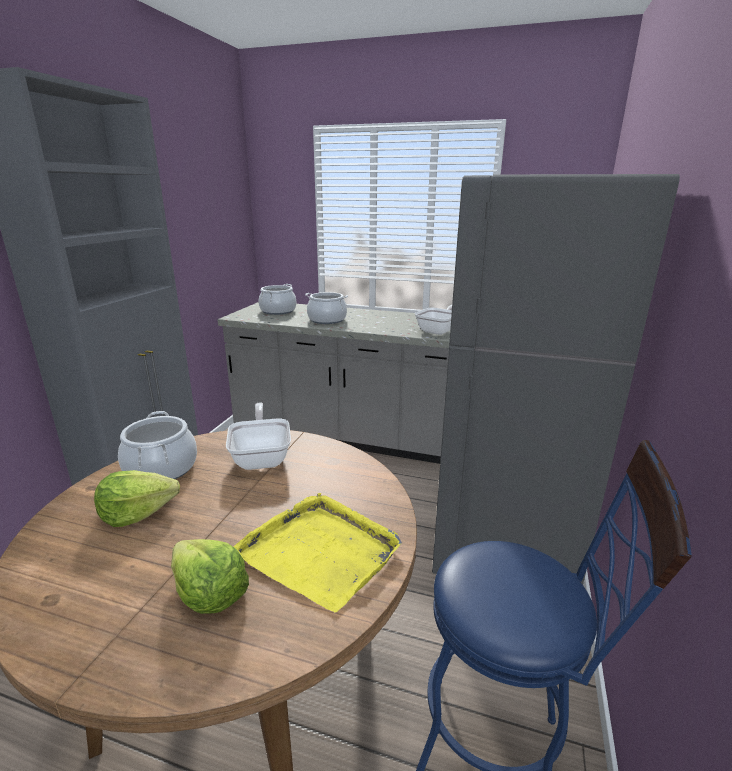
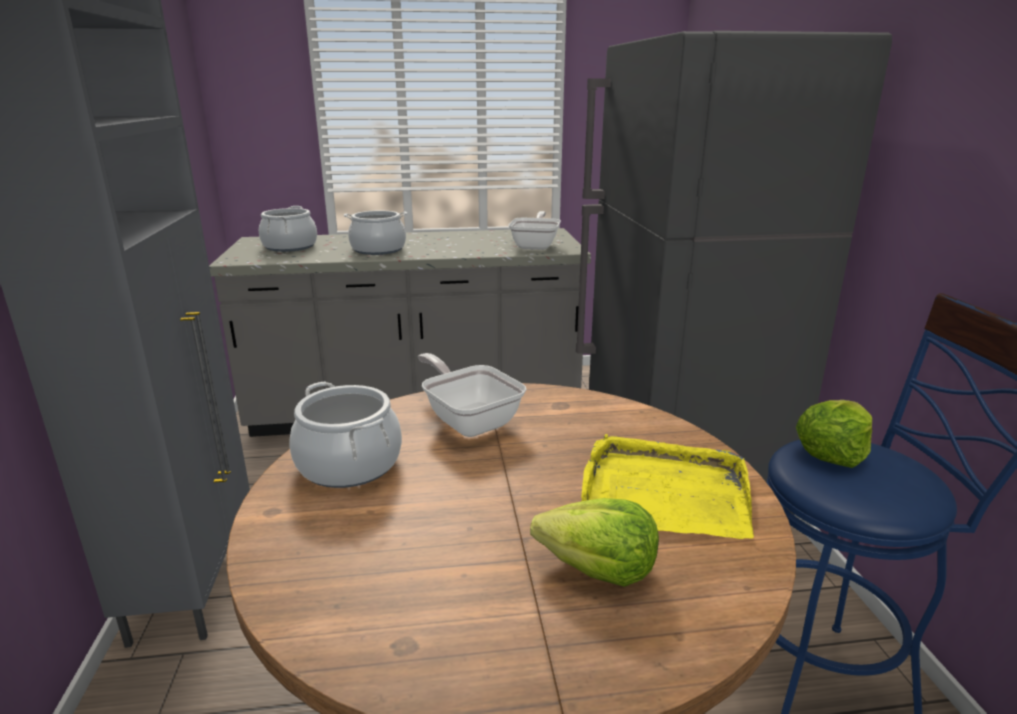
camera: 25 degrees left, 0 degrees up
(137, 512) = (386, 519): lettuce -> lettuce (832, 452)

